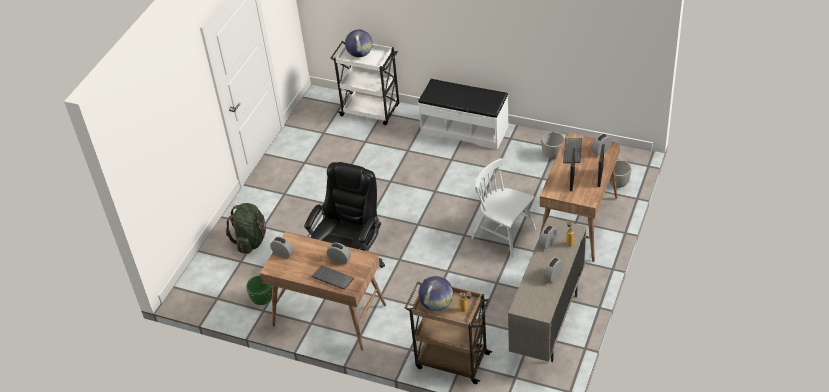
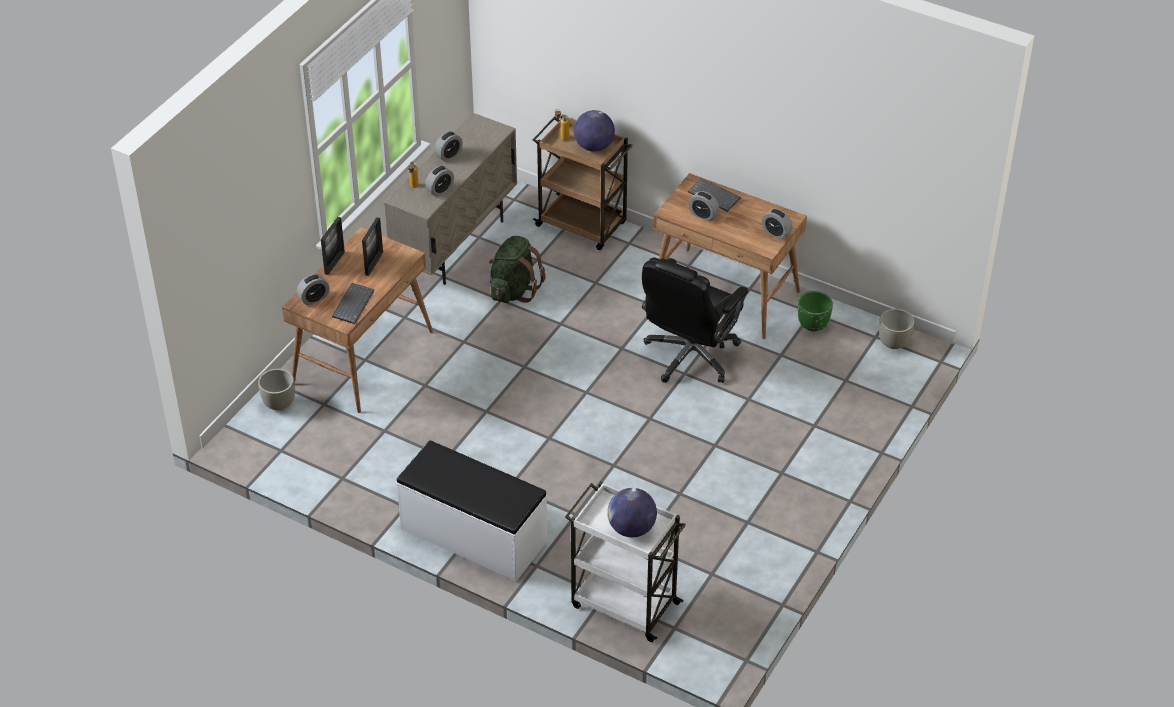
camera: 175 degrees left, 0 degrees up
(251, 241) = (831, 407): green backpack -> green backpack (514, 290)
(504, 234) = (469, 359): white chair -> none
(552, 155) = (352, 466): grey planter -> grey planter (894, 343)

